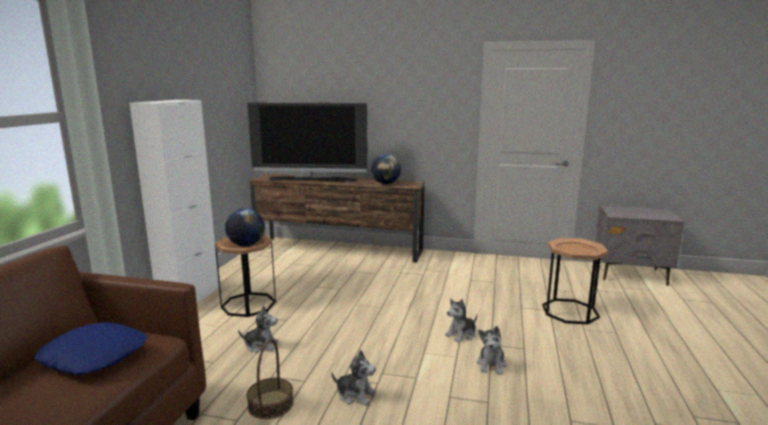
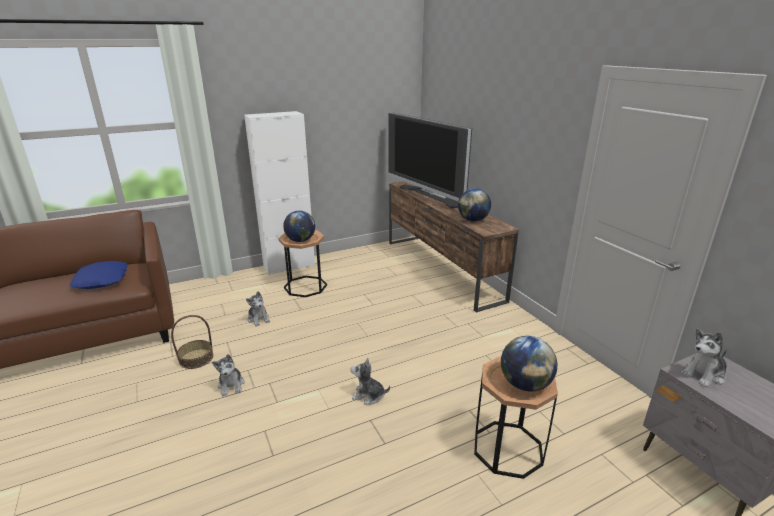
camera: 50 degrees right, 10 degrees up
(491, 365) = (334, 434): plush toy -> plush toy (704, 374)
(581, 249) = (525, 384): none -> globe

